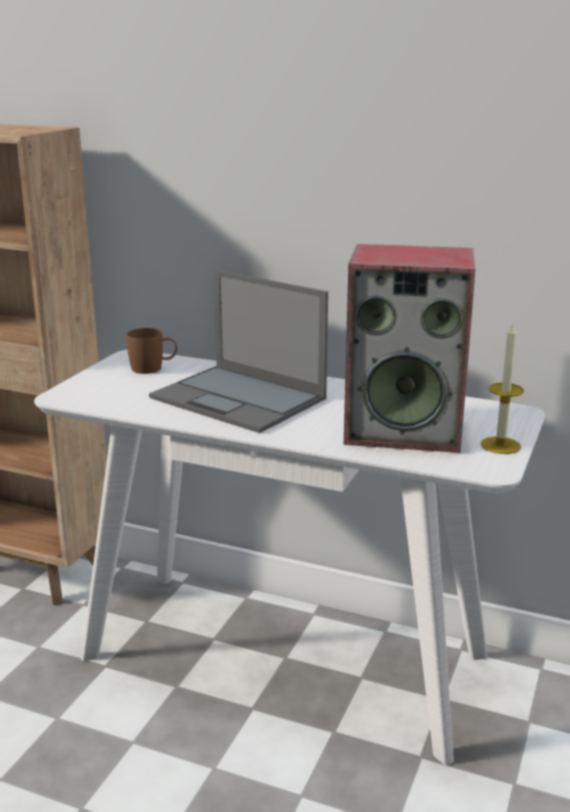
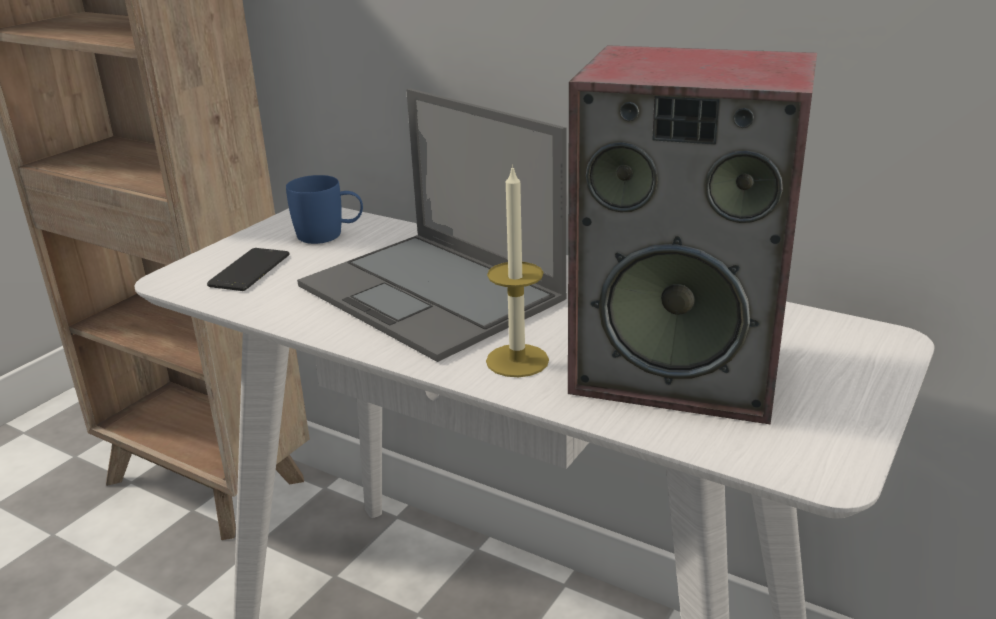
camera: 10 degrees right, 5 degrees up
(110, 390) = (249, 270): none -> phone
(153, 368) = (329, 235): brown mug -> blue mug
(500, 445) = (846, 412): candle -> candle (517, 360)

